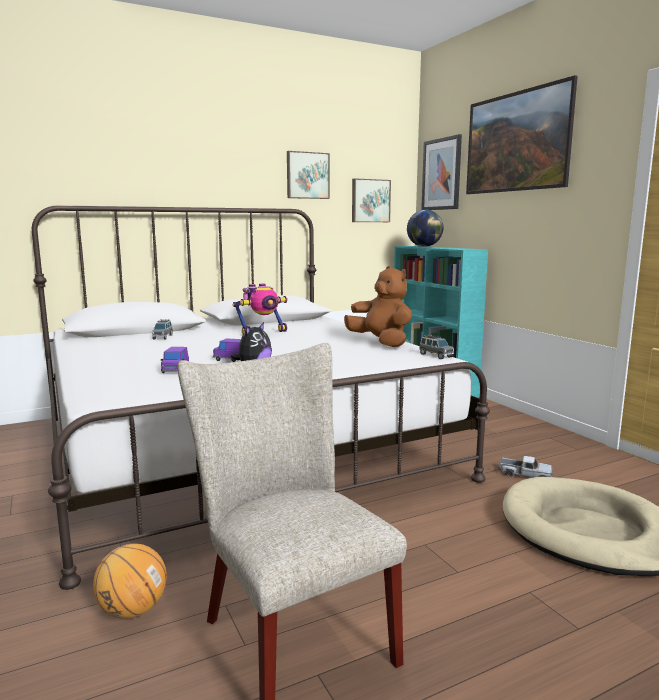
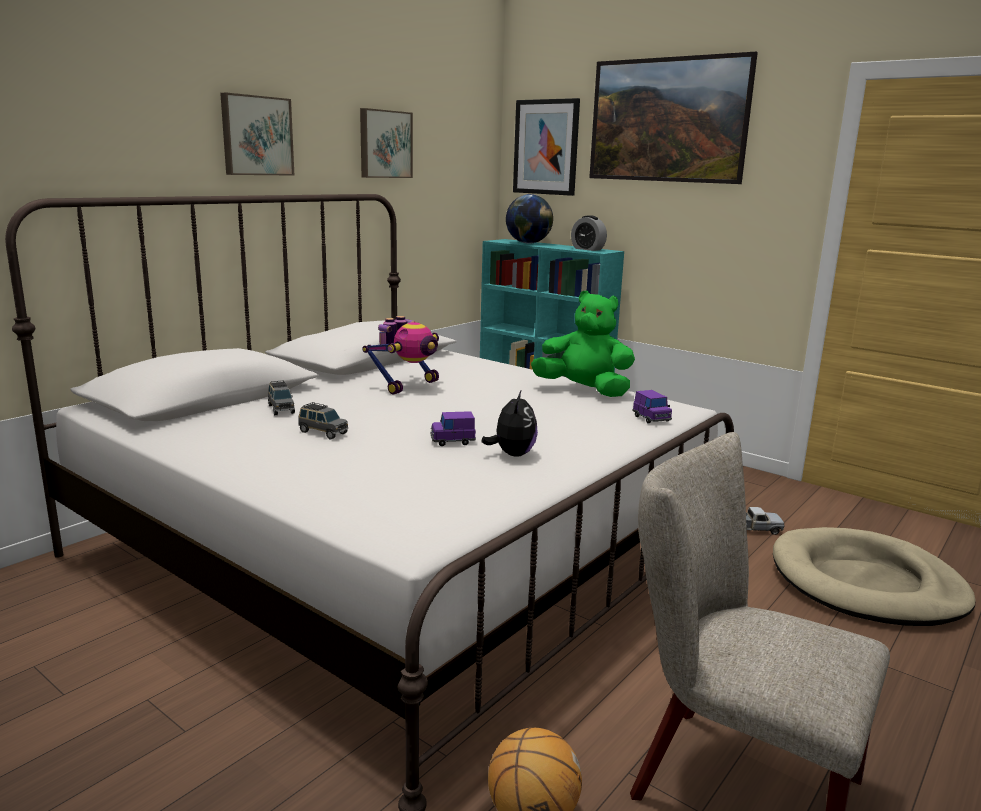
camera: 25 degrees left, 5 degrees up
(175, 370) = (418, 472): purple toy car -> purple toy car (651, 419)
(370, 201) = (454, 179): picture -> picture (256, 136)
(381, 343) = (584, 391): brown plush toy -> green plush toy
(435, 355) = (675, 405): grey toy car -> grey toy car (322, 432)
(460, 248) = (587, 249): none -> alarm clock

